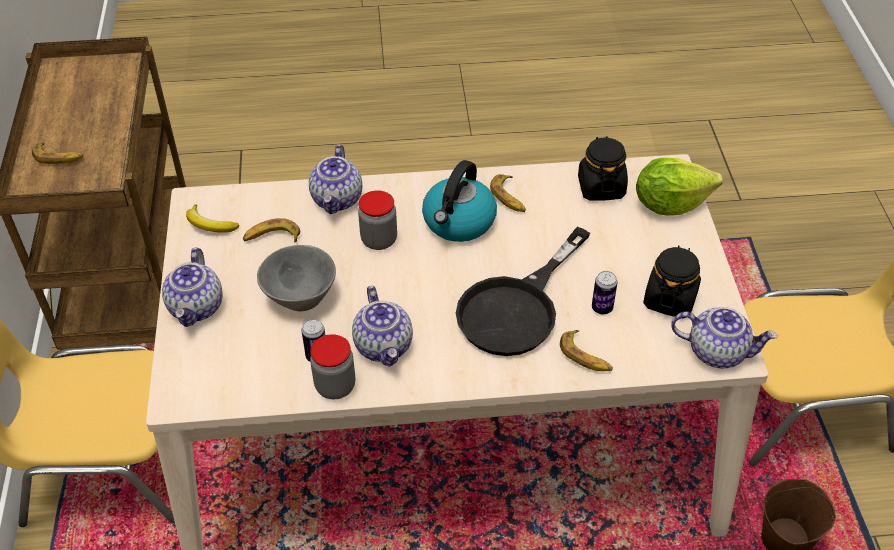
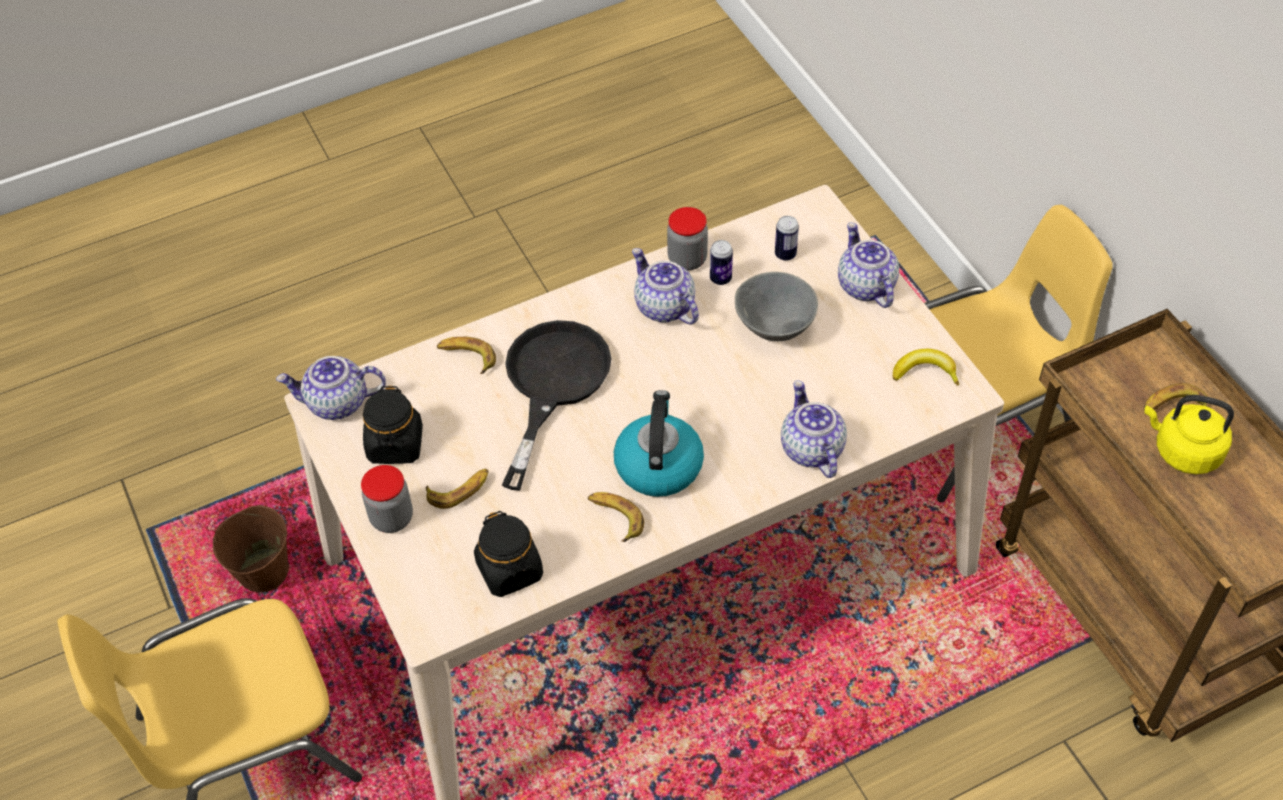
camera: 160 degrees right, 5 degrees up
(84, 131) = (1183, 451): none -> yellow kettle
(272, 237) = (849, 379): banana -> banana (459, 490)
(379, 240) = (734, 414): jar -> jar (392, 518)
(602, 308) = (465, 412): can -> can (785, 254)
(670, 204) = (419, 574): lettuce -> none

